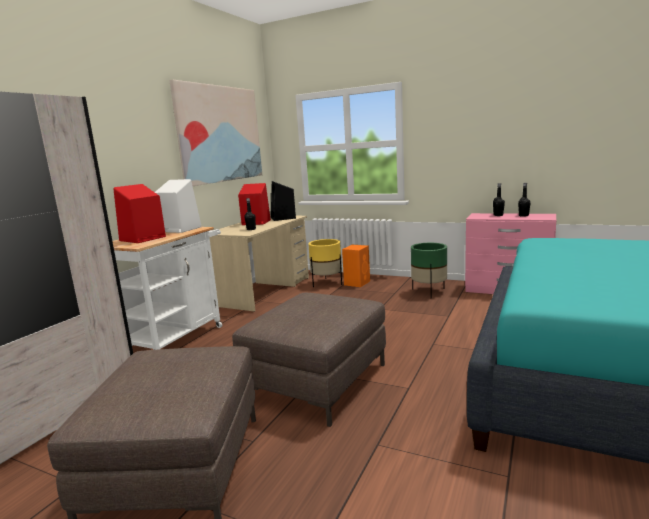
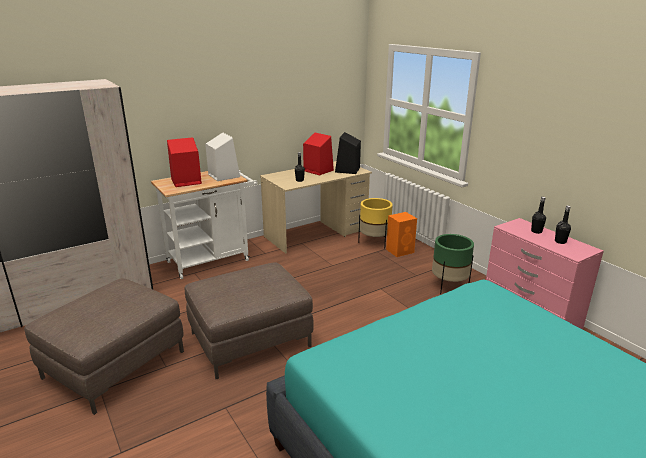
camera: 30 degrees right, 10 degrees up
(220, 134) = (297, 84): picture -> none

